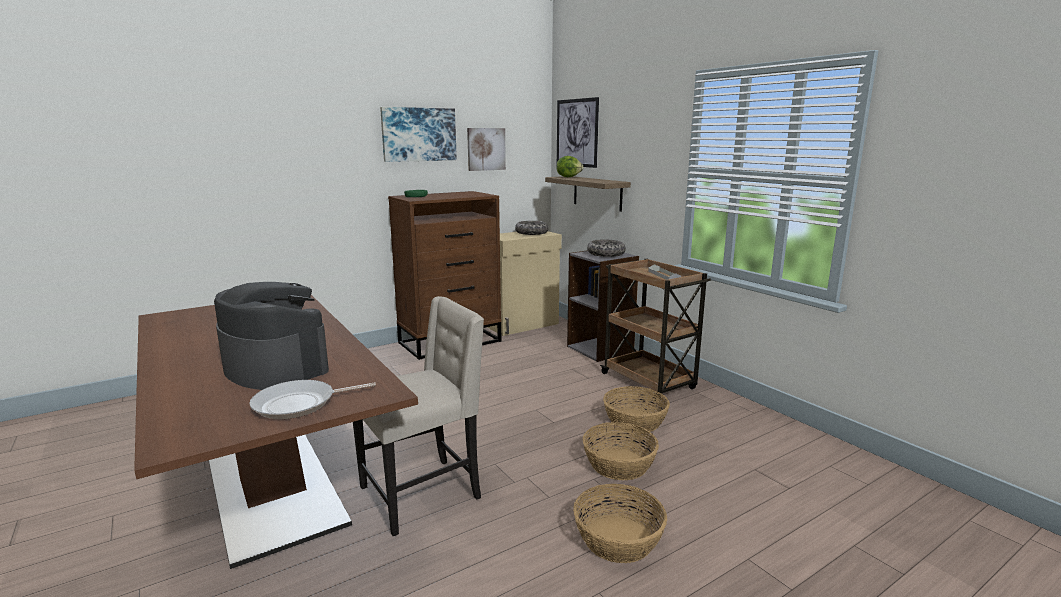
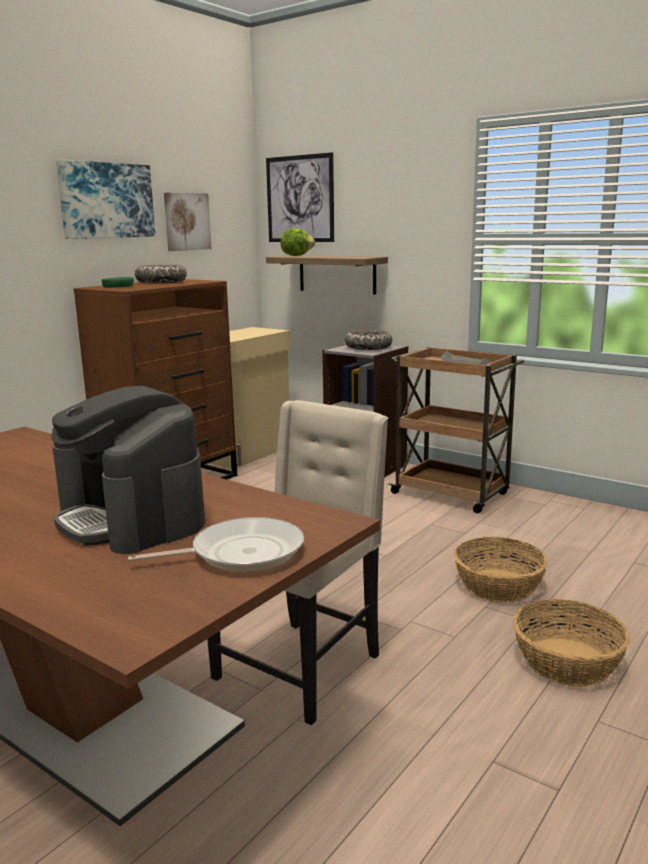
camera: 20 degrees left, 0 degrees up
(275, 367) = (131, 518): coffee machine -> coffee machine turned 150 degrees counterclockwise
(299, 404) = (241, 553): frying pan -> frying pan turned 150 degrees counterclockwise
(531, 233) = (250, 331): bowl -> bowl (161, 282)
(634, 421) = (474, 537): basket -> none

